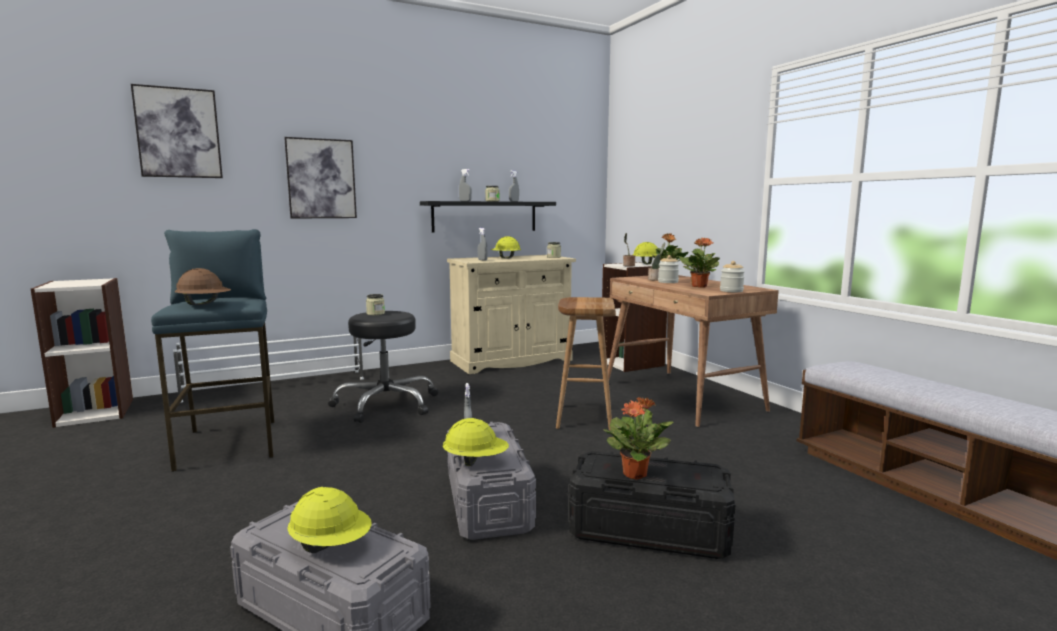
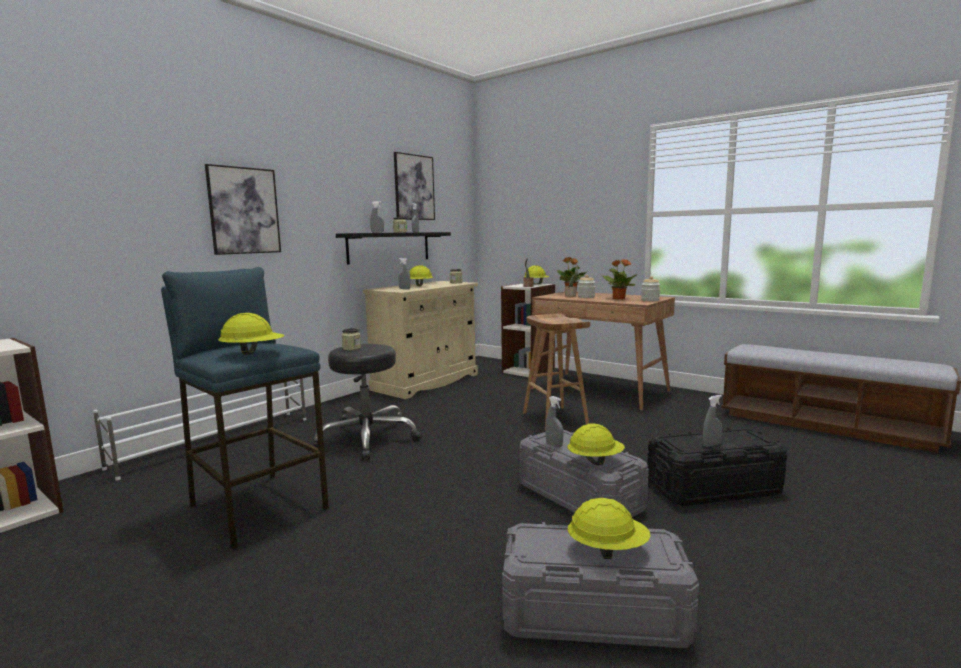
camera: 25 degrees left, 0 degrees up
(178, 133) = (83, 155): picture -> picture (414, 187)
(205, 304) = (253, 353): brown hard hat -> yellow hard hat
(635, 474) = (711, 445): potted plant -> grey spray bottle

